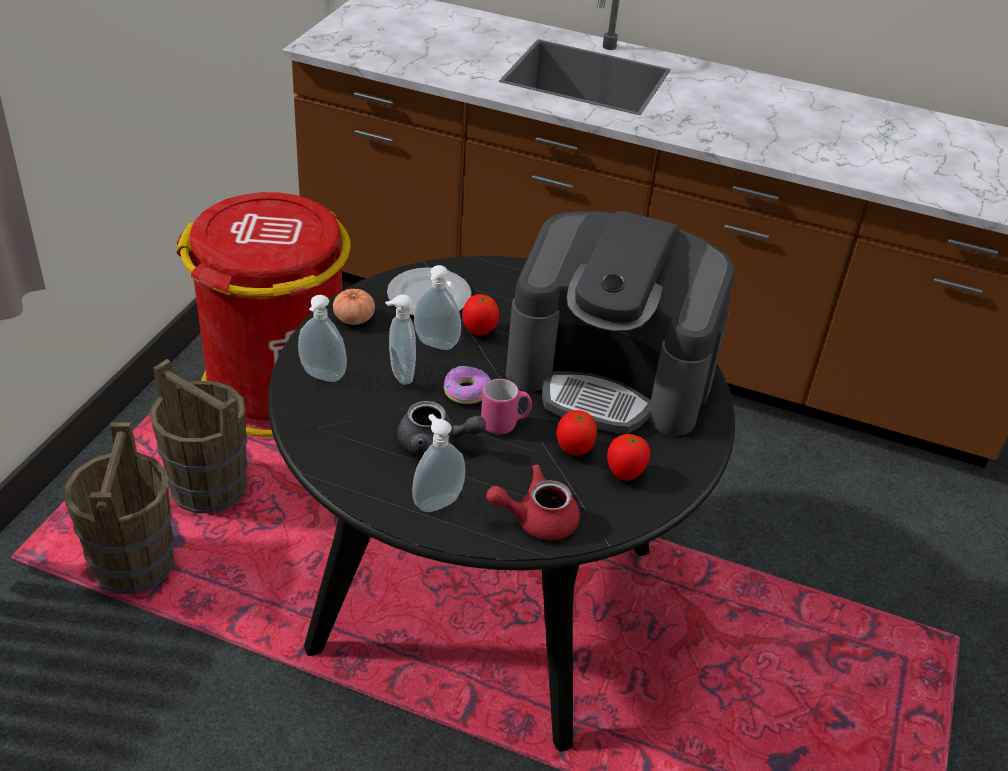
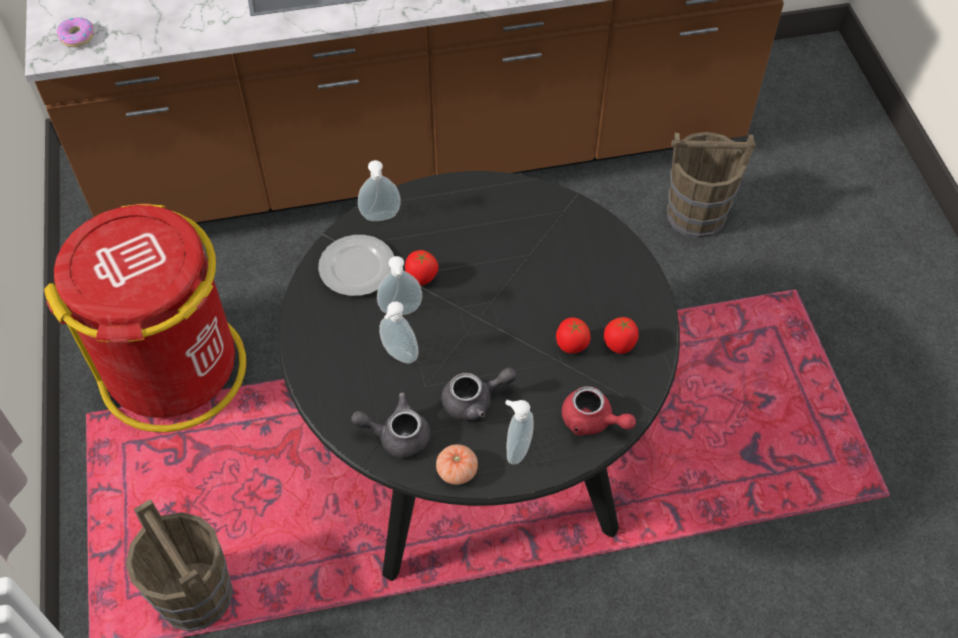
camera: 30 degrees left, 15 degrees up
(209, 488) = (198, 494): brown bucket -> brown bucket (696, 215)
(322, 377) = (343, 393): soap dispenser -> soap dispenser (381, 218)
(335, 432) = (397, 436): none -> grey teapot
(354, 318) = (318, 323): tomato -> tomato (457, 471)
(466, 391) = (458, 341): donut -> donut (77, 37)
(505, 424) = (508, 353): pink mug -> none
(536, 520) = (592, 421): red teapot -> red teapot turned 105 degrees counterclockwise
(611, 376) = (546, 264): coffee machine -> none

